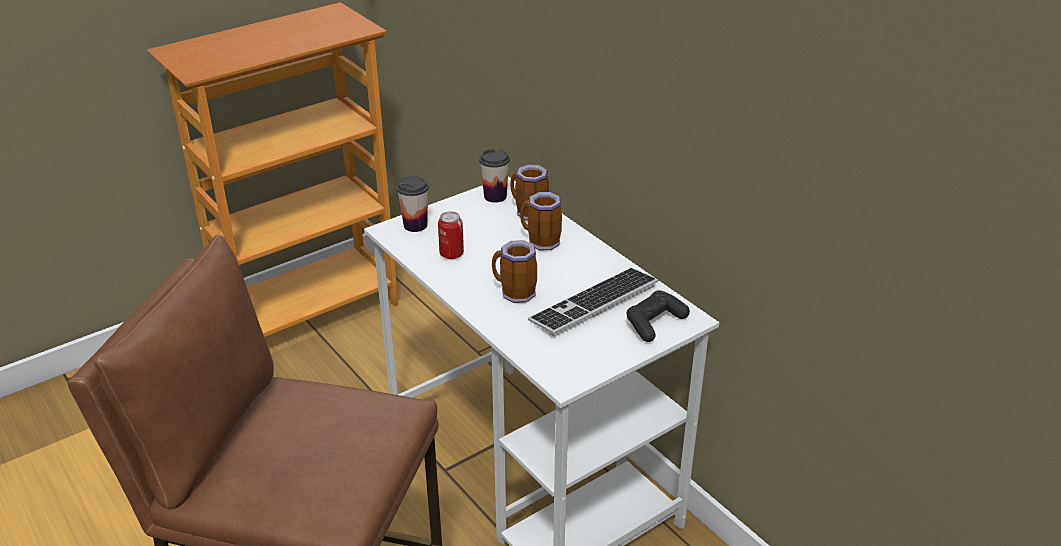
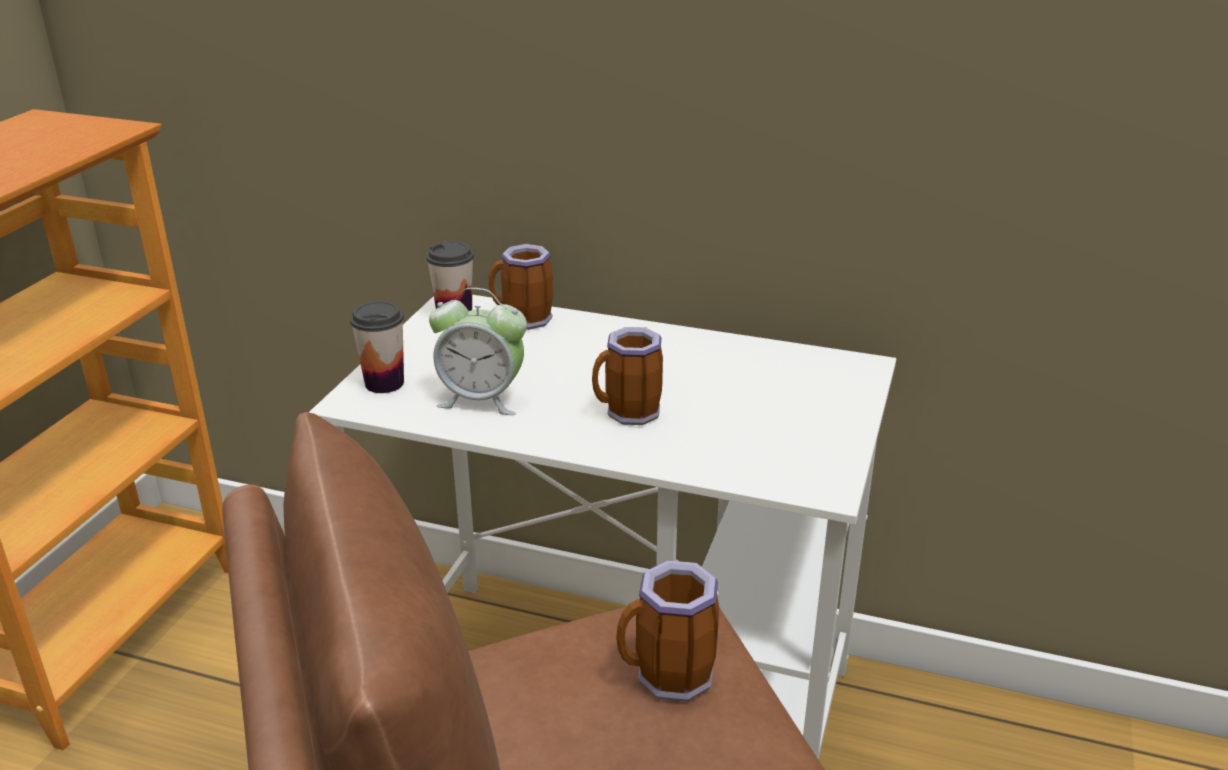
camera: 35 degrees left, 5 degrees down
(451, 254) = (482, 399): can -> alarm clock
(540, 242) = (583, 347): mug -> mug (668, 680)
(594, 303) = (738, 389): keyboard -> none
(654, 323) = (834, 383): black game controller -> none

